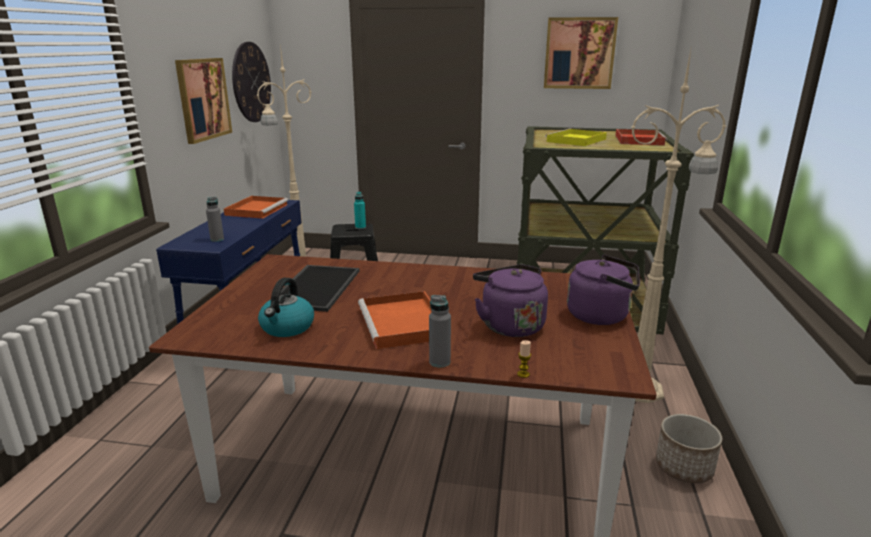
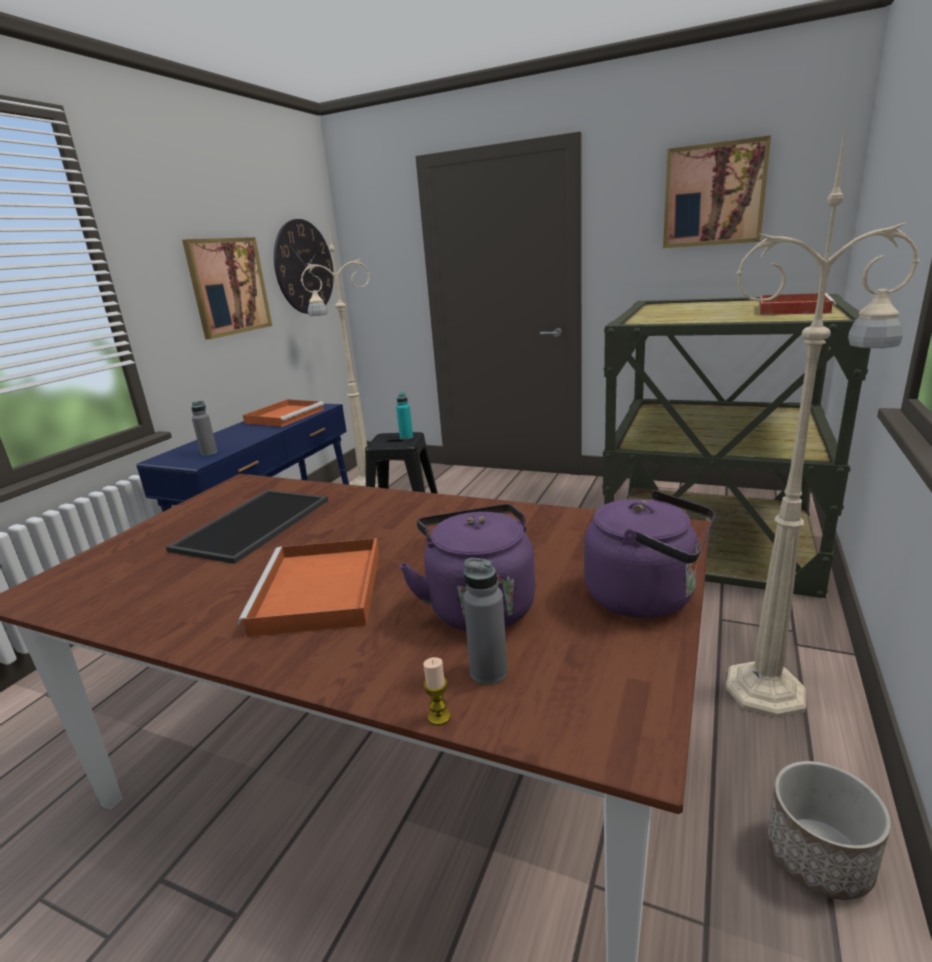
camera: 15 degrees right, 0 degrees up
(287, 327) = (161, 588): kettle -> none
(439, 362) = (318, 673): grey bottle -> grey bottle (488, 672)
(576, 140) = (693, 314): yellow tray -> none

